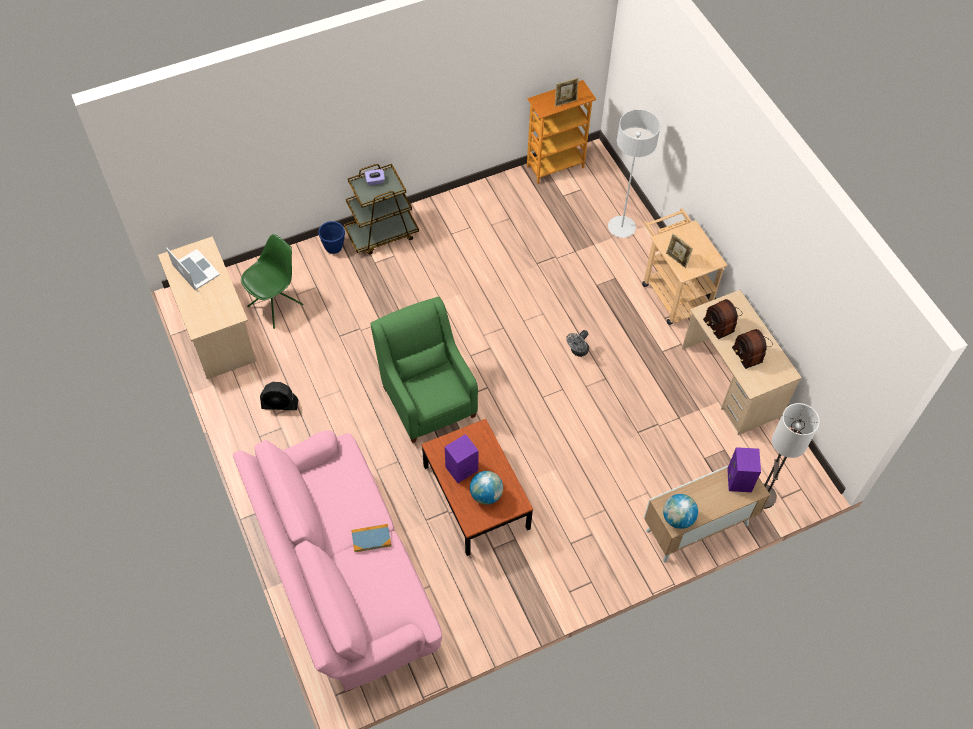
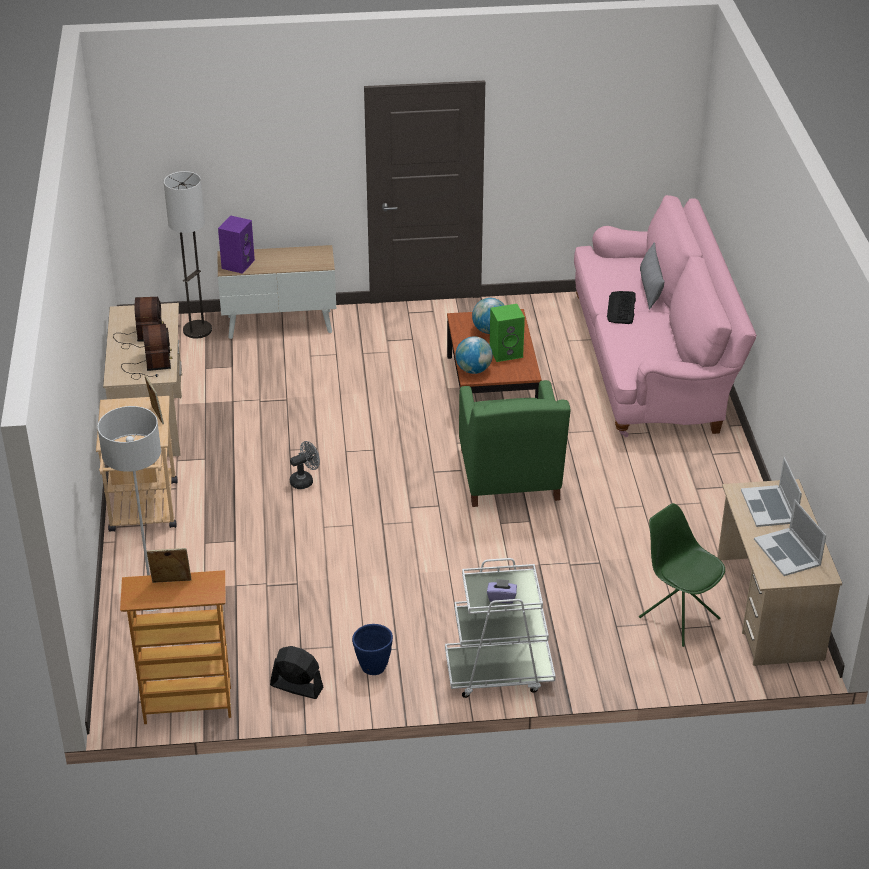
camera: 160 degrees left, 20 degrees down
(211, 307) = (769, 506): none -> laptop
(276, 305) = (678, 617): green chair -> green chair turned 75 degrees clockwise
(280, 404) = (693, 510): black fan -> black fan (296, 686)
(334, 248) = (576, 670): blue planter -> blue planter (373, 667)
(350, 580) = (650, 289): none -> grey pillow
(371, 538) = (621, 308): book -> keyboard
(382, 234) = (498, 673): brown cart -> white cart
(461, 469) = (506, 352): purple speaker -> green speaker
(677, 518) = (317, 254): globe -> globe (473, 370)

